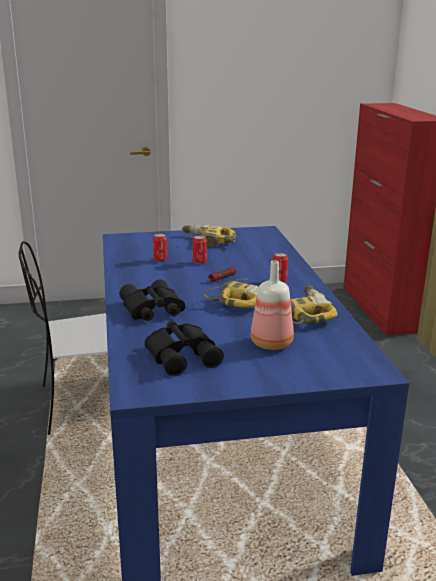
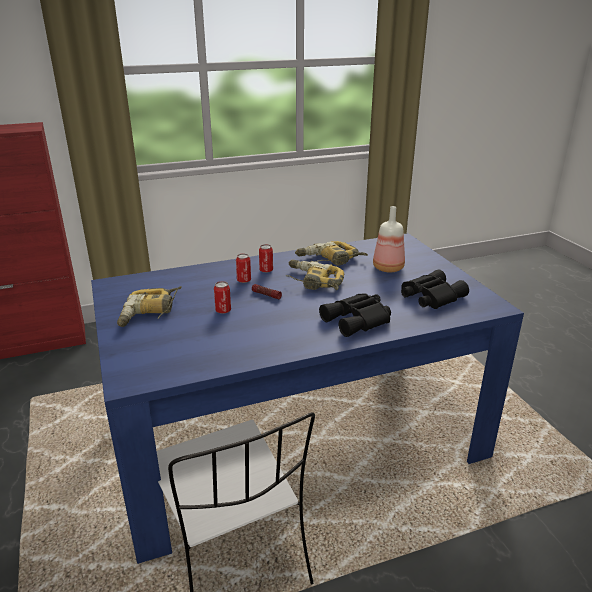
camera: 100 degrees left, 5 degrees up
(160, 260) = (219, 335): can -> can (244, 280)

